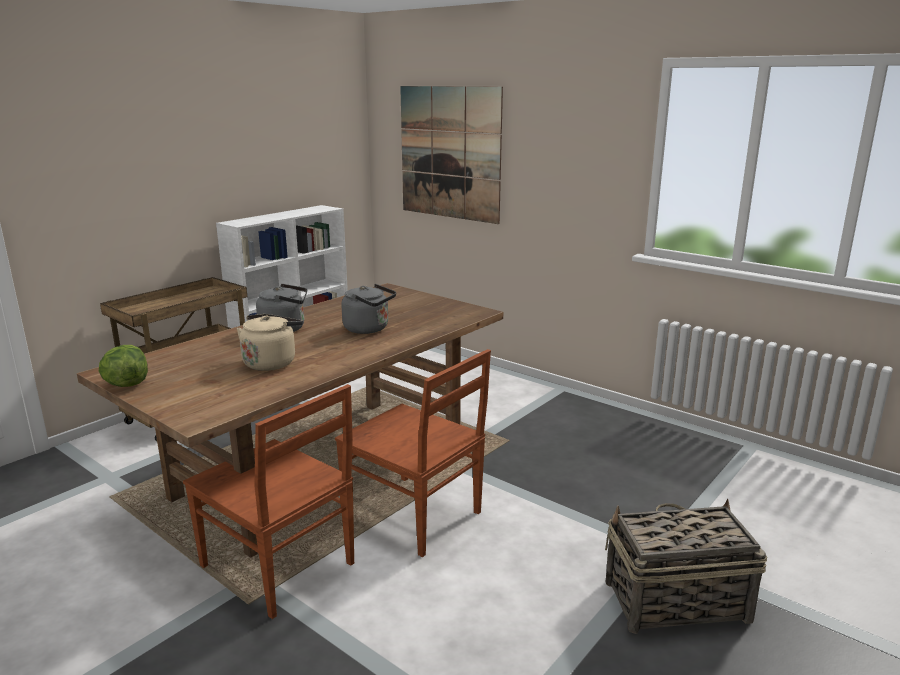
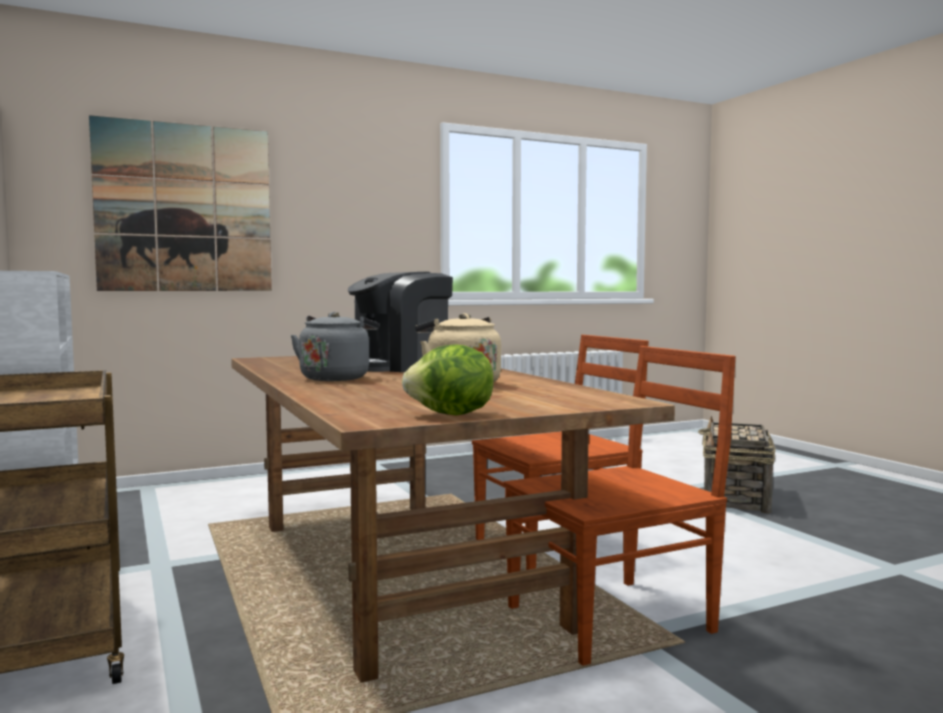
camera: 65 degrees left, 15 degrees down
(369, 329) = (400, 366): grey kettle -> coffee machine

